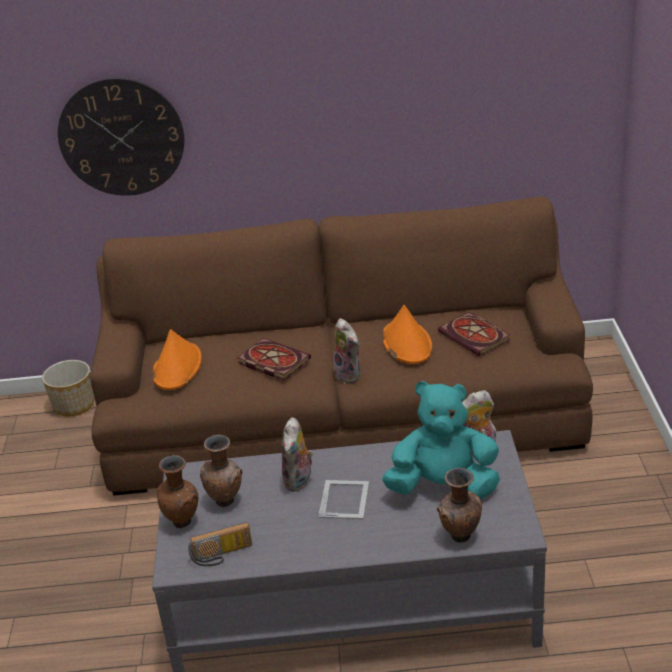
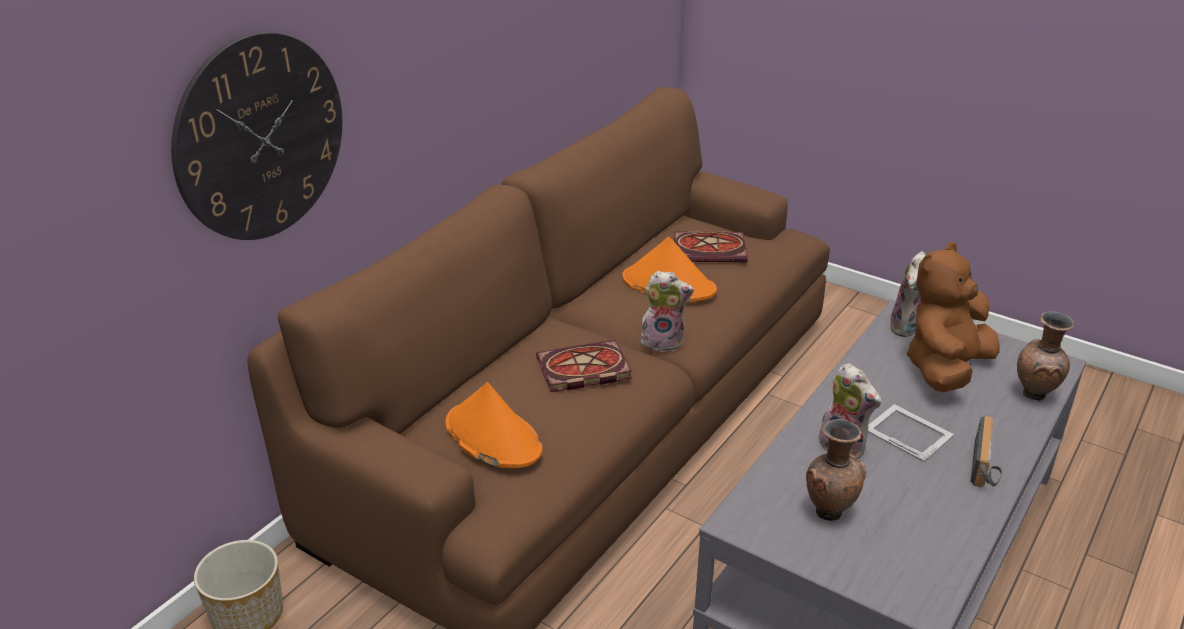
camera: 55 degrees left, 0 degrees up
(183, 522) = (837, 561): brown vase -> none
(222, 555) = (931, 558): radio -> radio (986, 466)
(443, 486) = (945, 369): turquoise plush toy -> brown plush toy

